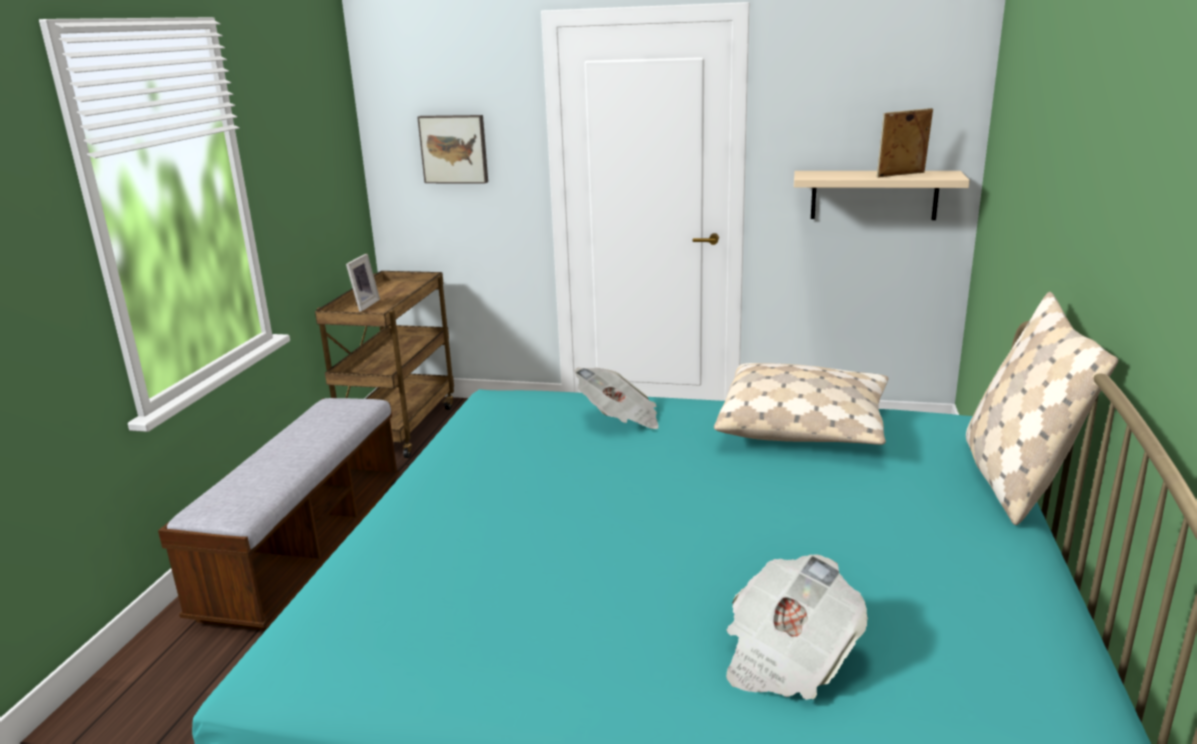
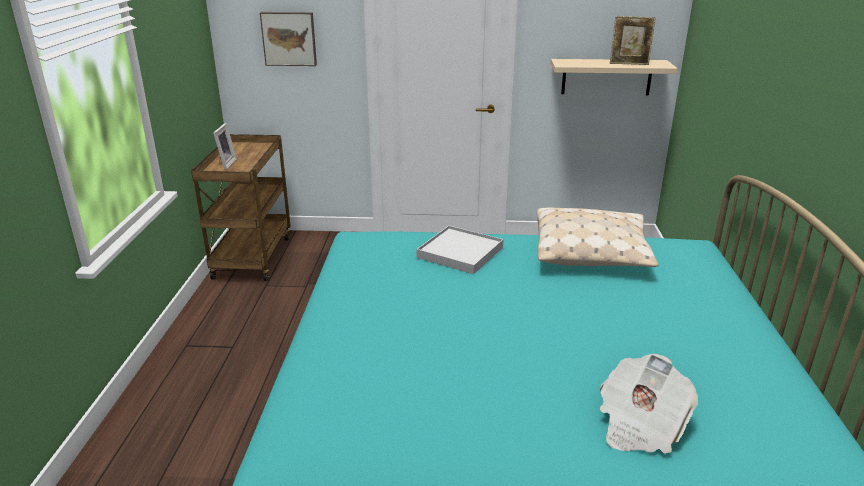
camera: 10 degrees left, 5 degrees up
(306, 546) = (208, 355): bench -> none
(620, 419) = (460, 253): newspaper -> white tray
(901, 175) = (629, 64): picture frame -> picture frame turned 150 degrees counterclockwise
(1014, 479) = (740, 286): beige pillow -> none

